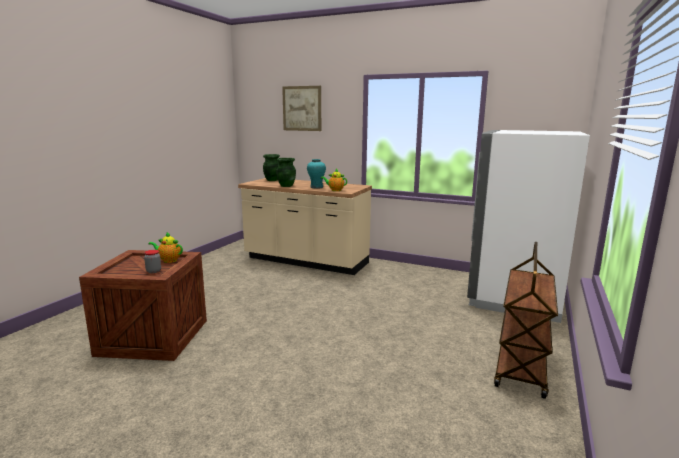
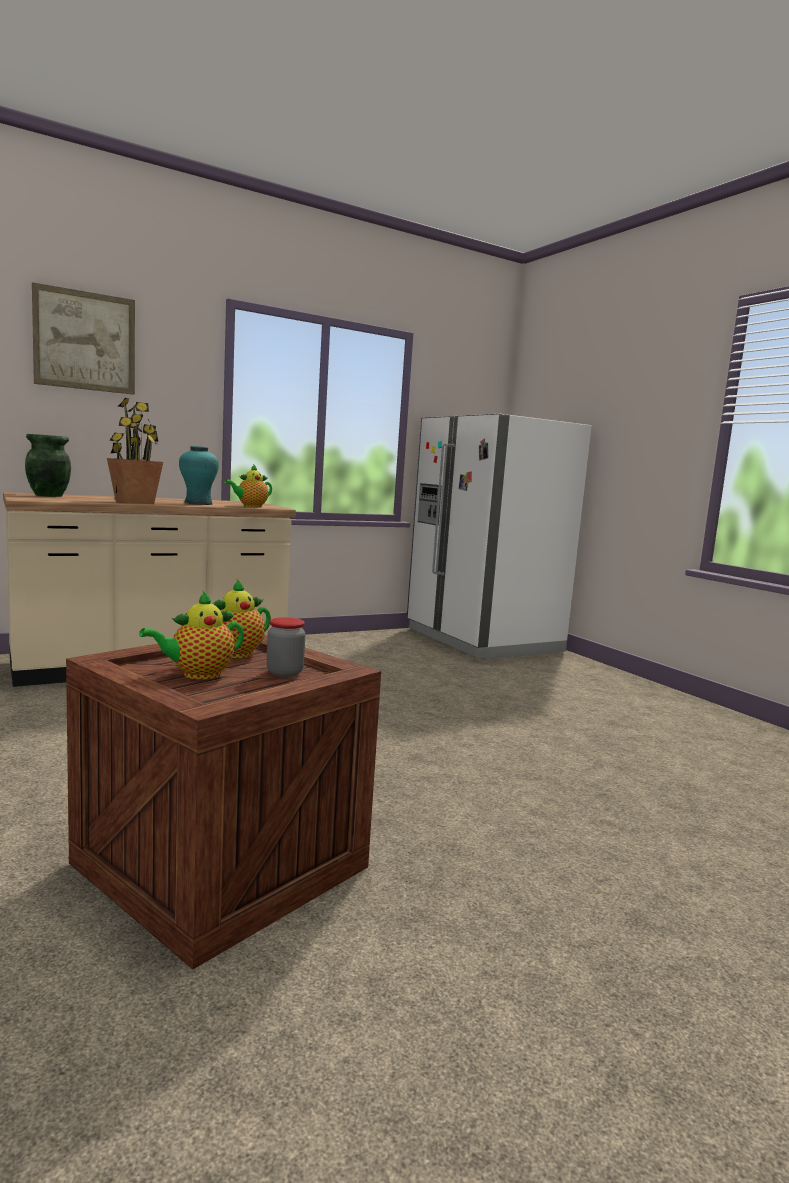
camera: 55 degrees left, 5 degrees down
(136, 264) = (198, 674): none -> teapot
(286, 186) = (134, 502): green vase -> potted plant
(522, 365) = (630, 691): brown cart -> none

